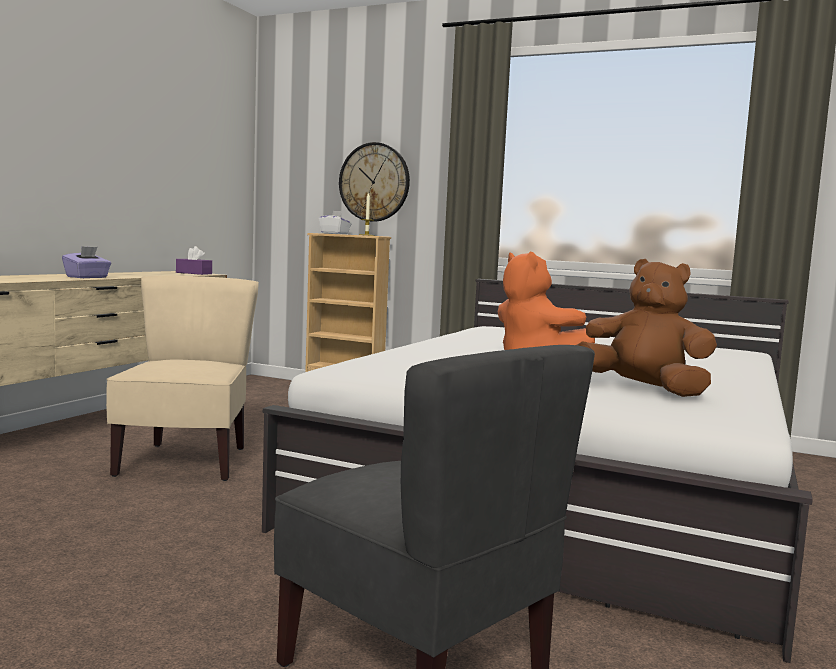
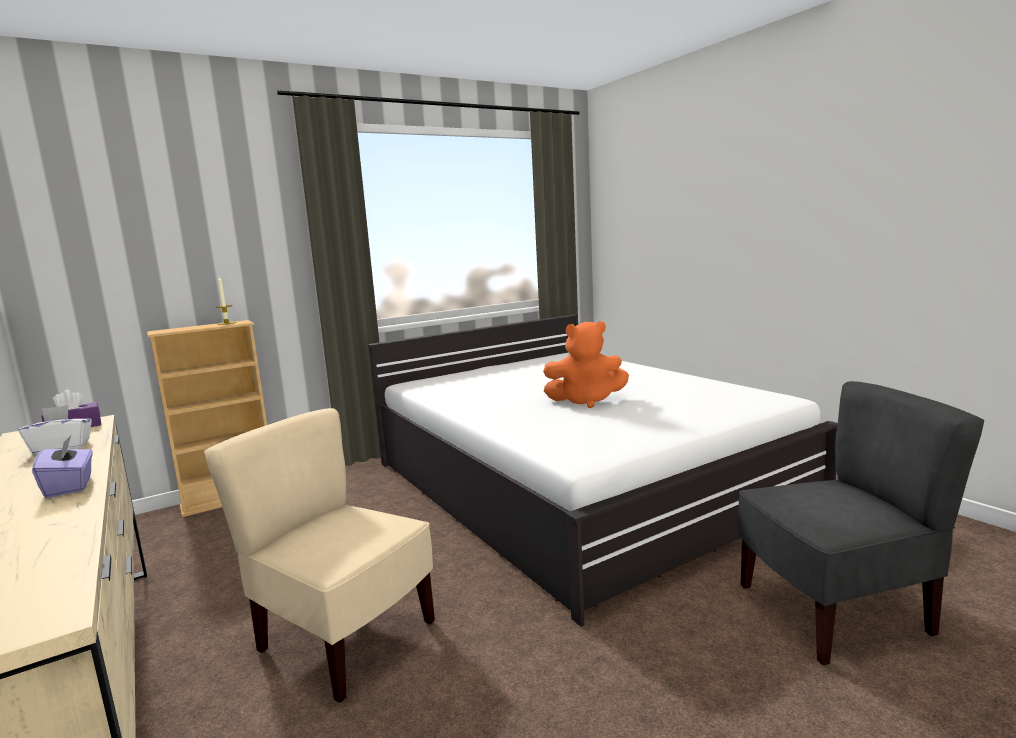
camera: 55 degrees left, 5 degrees up
(334, 233) = (179, 328): white tissue box -> white tissue box (62, 447)
(374, 182) = (208, 262): wall clock -> none
(642, 390) = (689, 397): brown plush toy -> none

